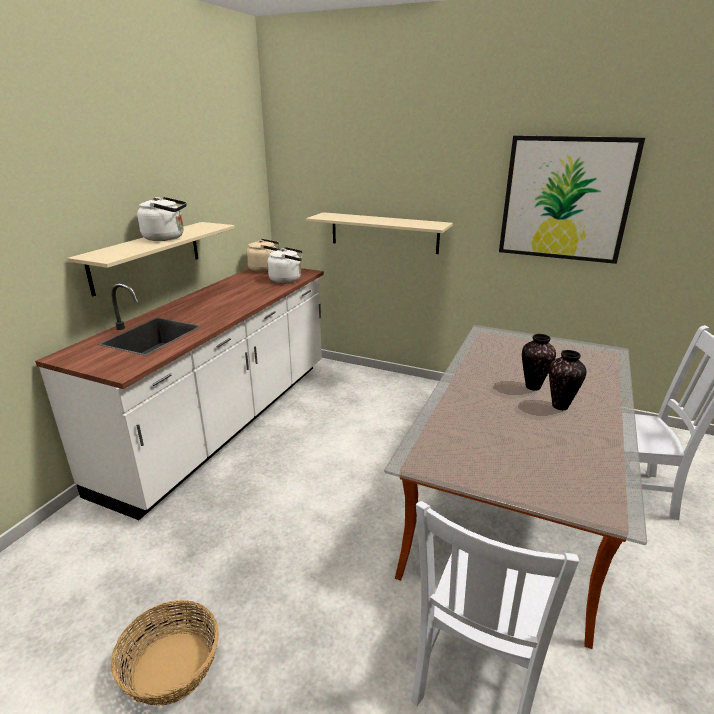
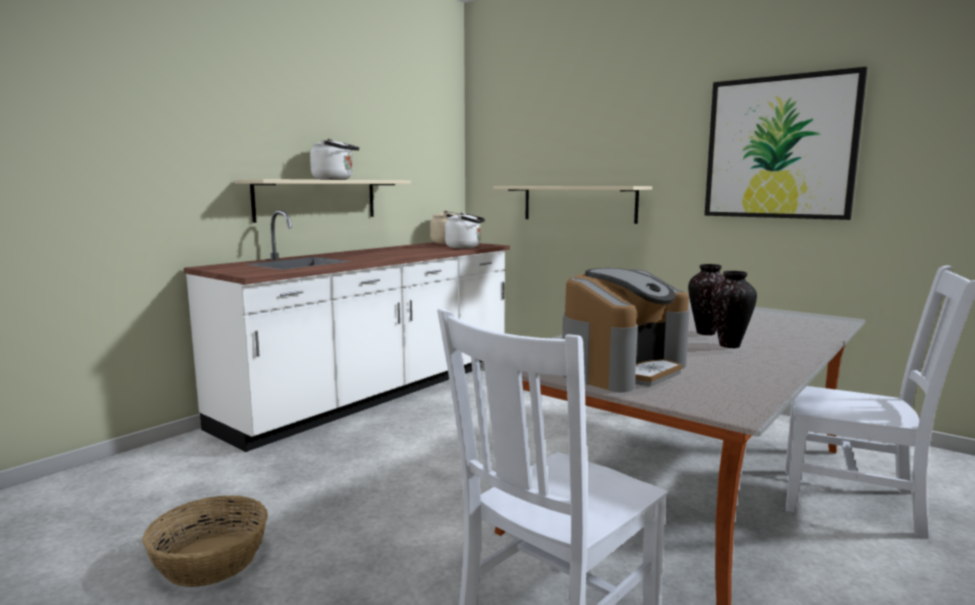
camera: 15 degrees right, 15 degrees down
(504, 460) = (622, 369): none -> coffee machine

